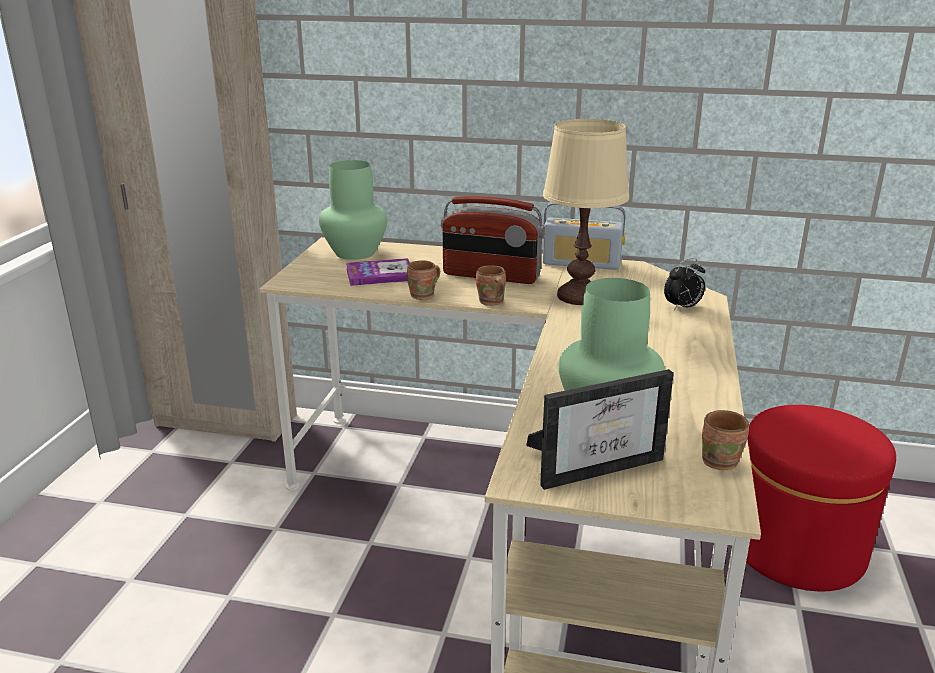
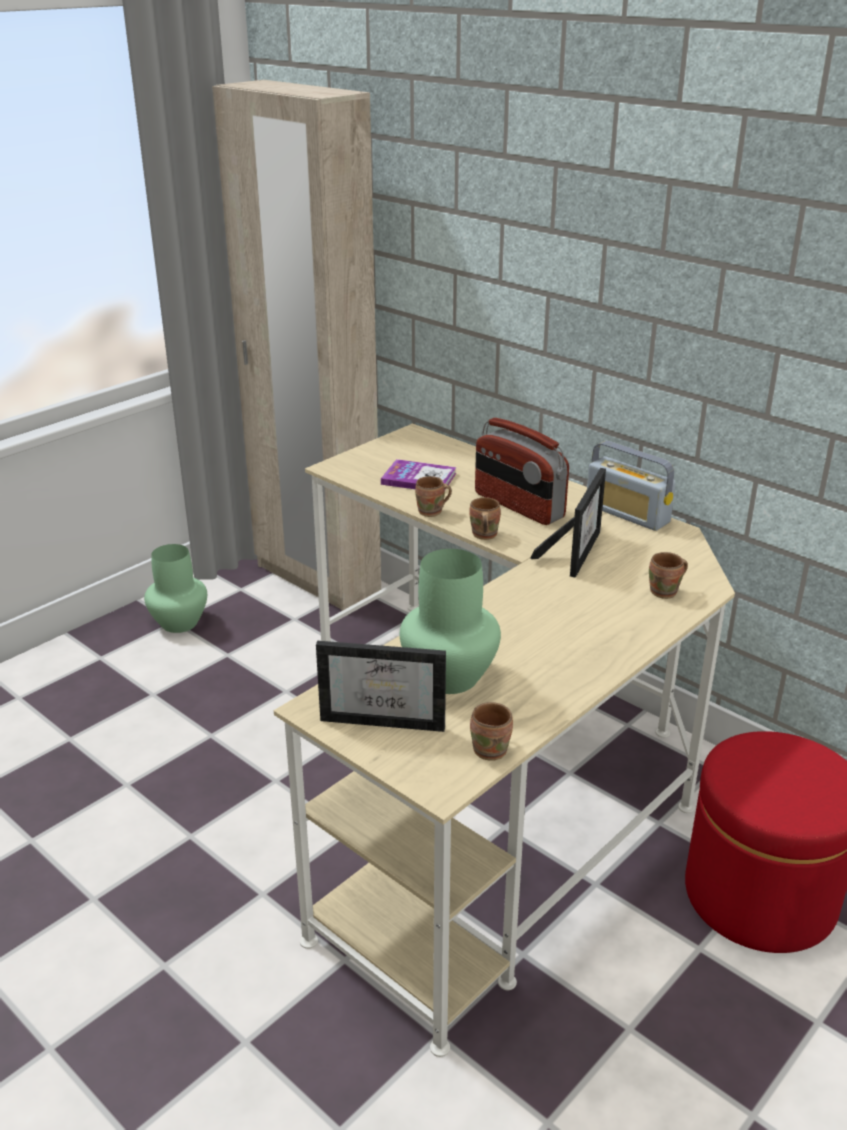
camera: 30 degrees right, 5 degrees up
(354, 253) = (421, 449): green vase -> green vase (178, 623)
(578, 296) = (576, 551): beige table lamp -> picture frame
(682, 308) = (666, 593): alarm clock -> brown mug

